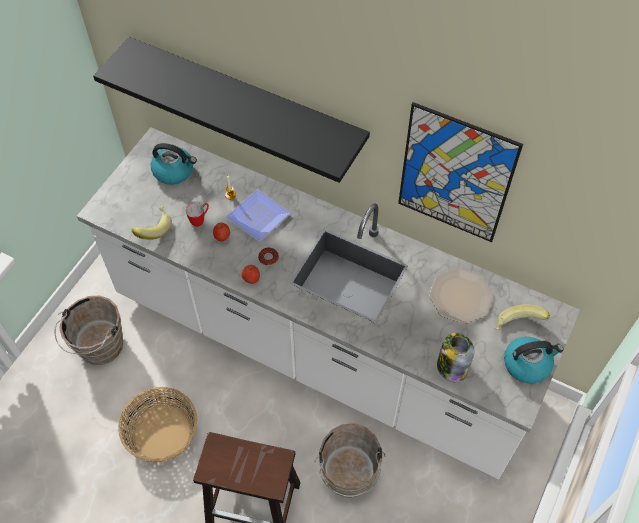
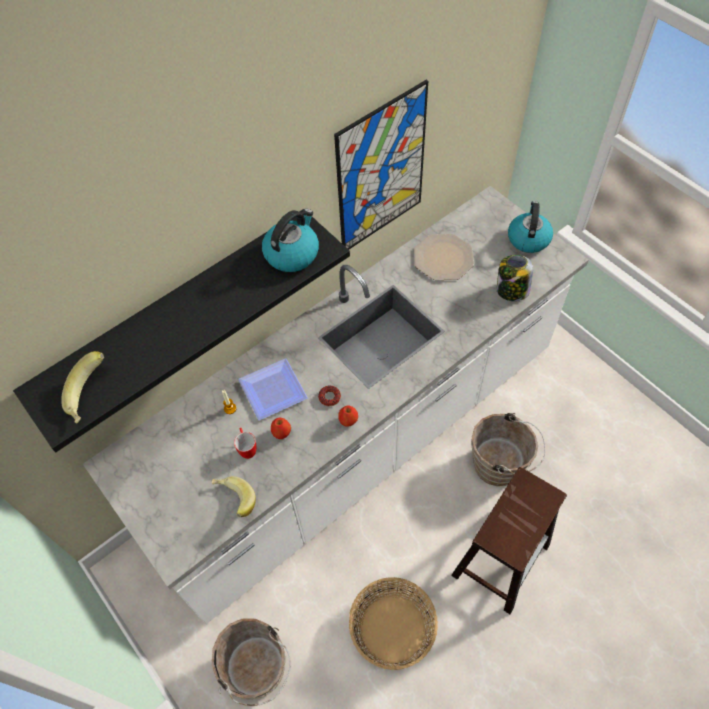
camera: 65 degrees left, 0 degrees up
(174, 171) = (164, 456): kettle -> kettle (292, 253)
(517, 326) = (489, 231): banana -> banana (91, 396)

